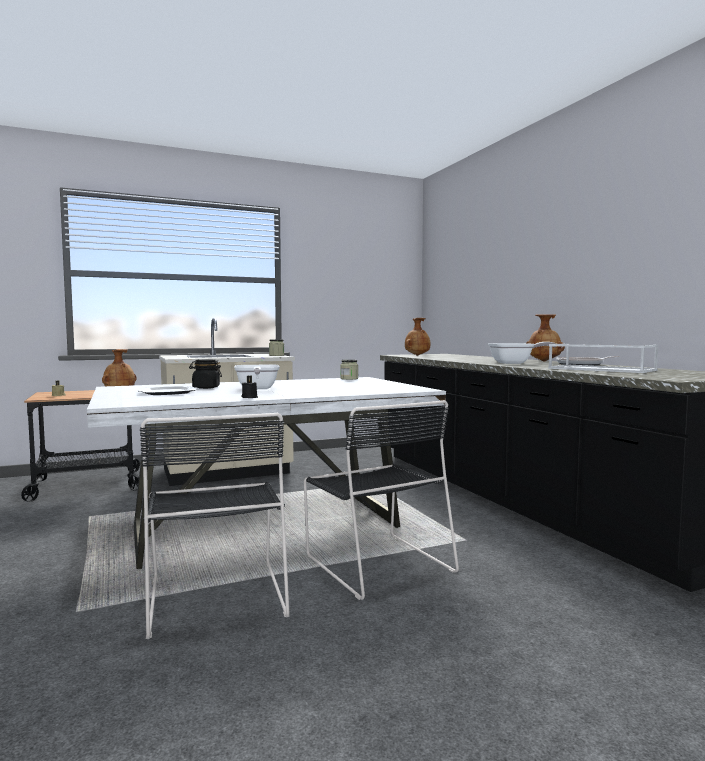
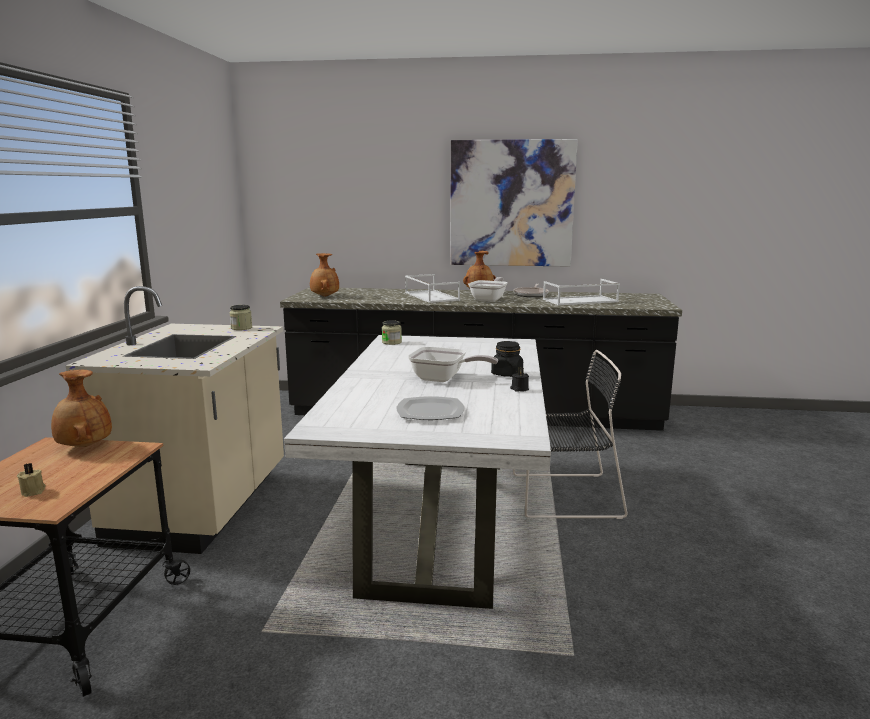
camera: 60 degrees left, 10 degrees up
(206, 387) = (399, 393): black jar -> black jar (507, 374)
(216, 593) = (577, 574): black chair -> none
(484, 359) = (430, 296): none -> white tray
(593, 259) = (511, 204): none -> picture

